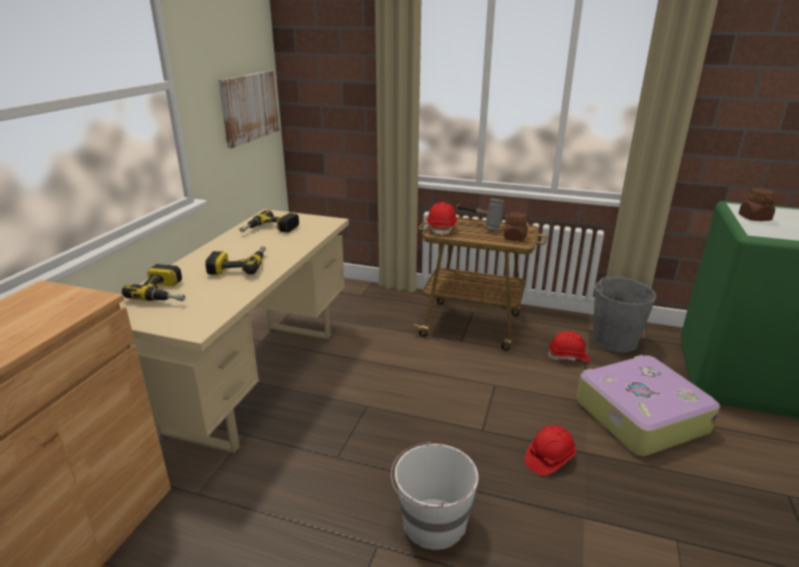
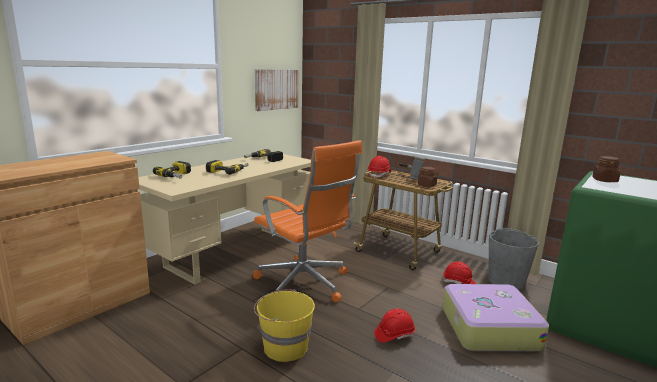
camera: 20 degrees right, 10 degrees down
(389, 408) = (304, 284): none -> orange office chair
(432, 523) = (284, 347): white bucket -> yellow bucket

